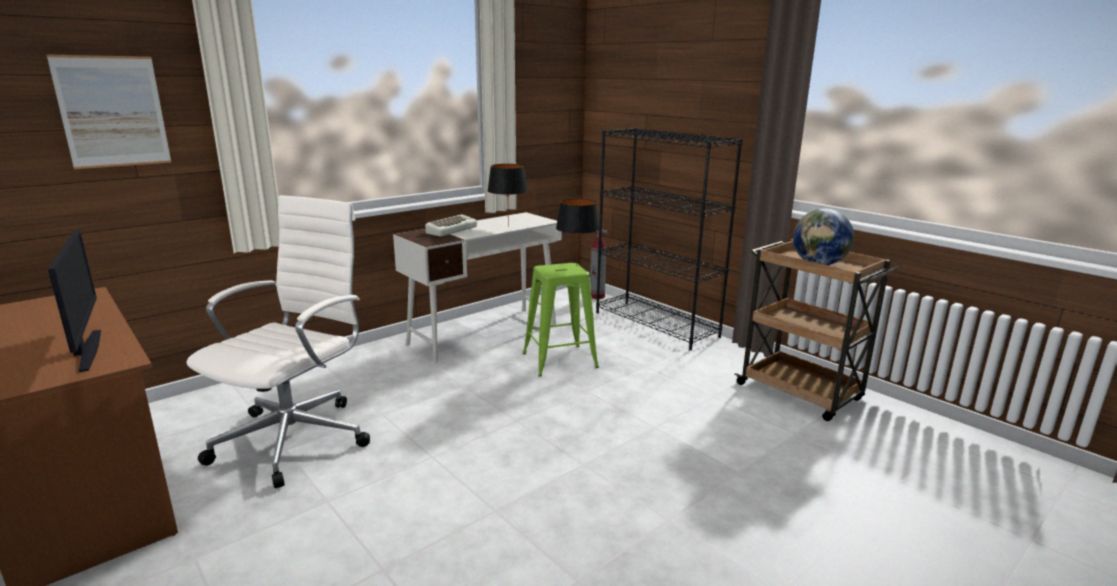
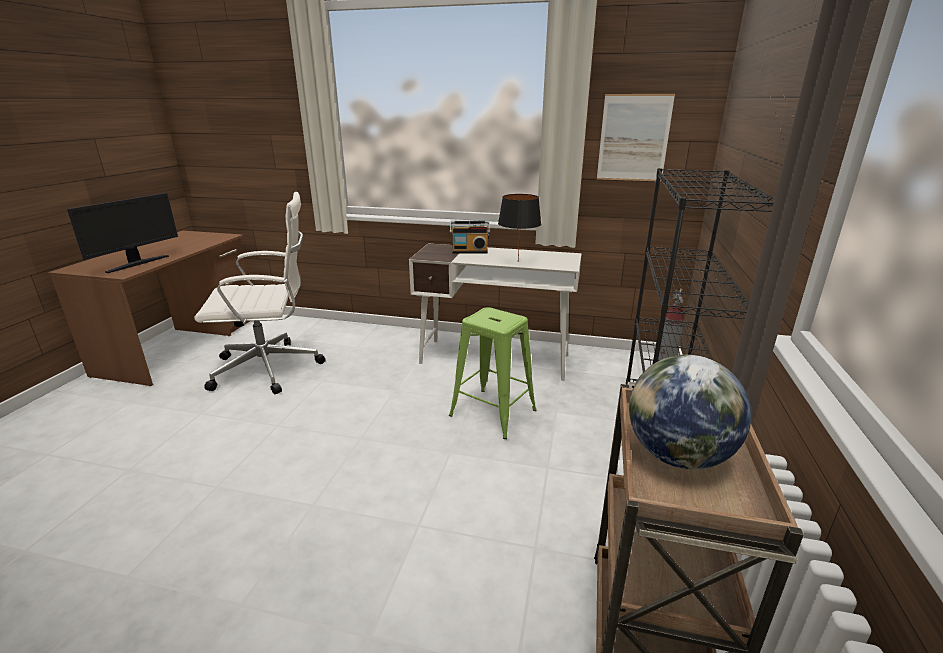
camera: 55 degrees right, 5 degrees up
(113, 112) = (261, 123): picture -> picture (633, 138)
(451, 230) = (469, 251): keyboard -> radio
(577, 266) = (517, 321): black table lamp -> none

